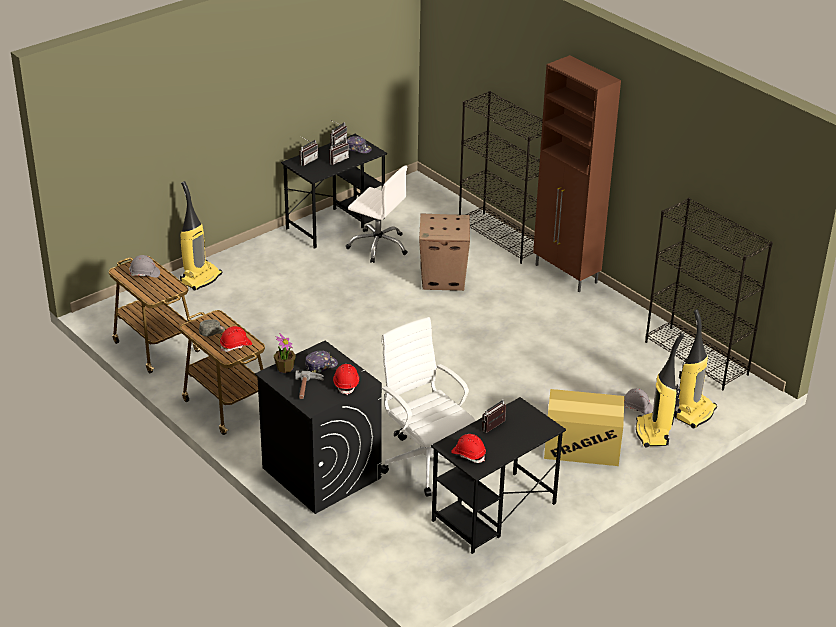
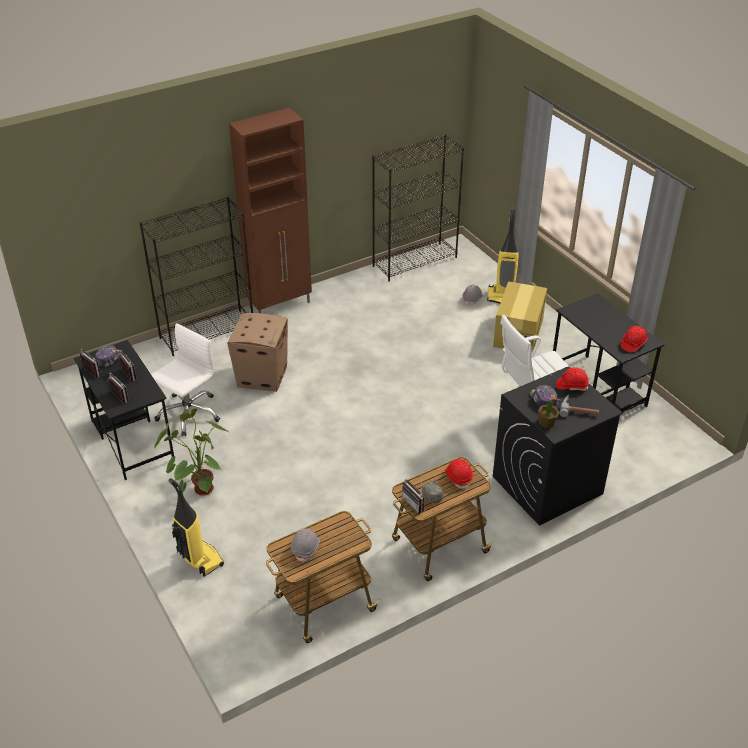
camera: 80 degrees left, 5 degrees up
(287, 265) = (198, 484): none -> potted plant
(495, 427) = (597, 326): radio -> radio (415, 503)
(694, 413) = (482, 274): vacuum cleaner -> none

